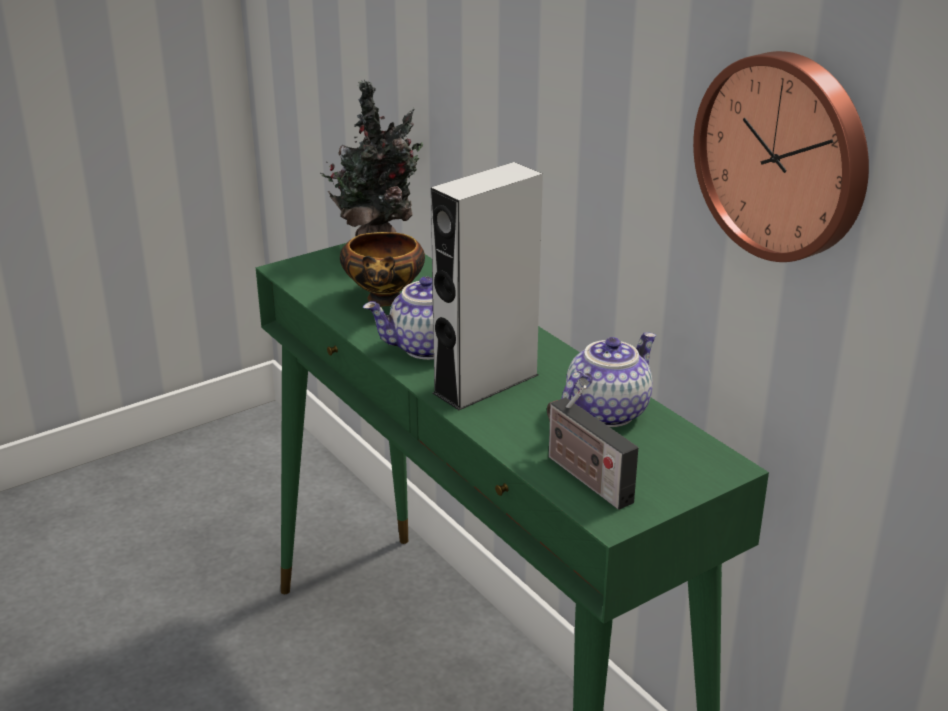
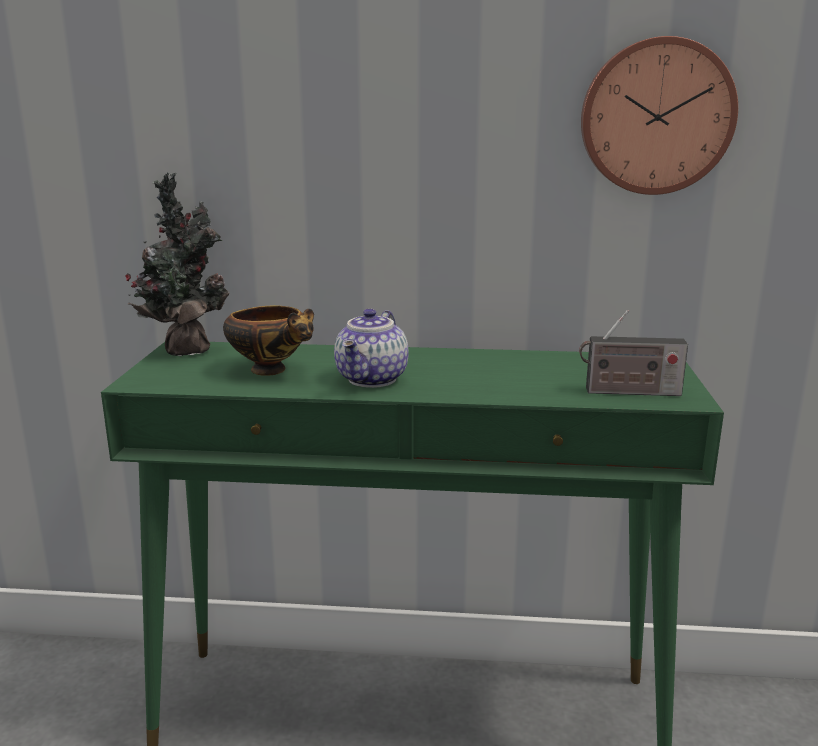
camera: 50 degrees left, 10 degrees down
(486, 384) = (458, 380): grey speaker -> none
(606, 411) = (552, 364): teapot -> none

